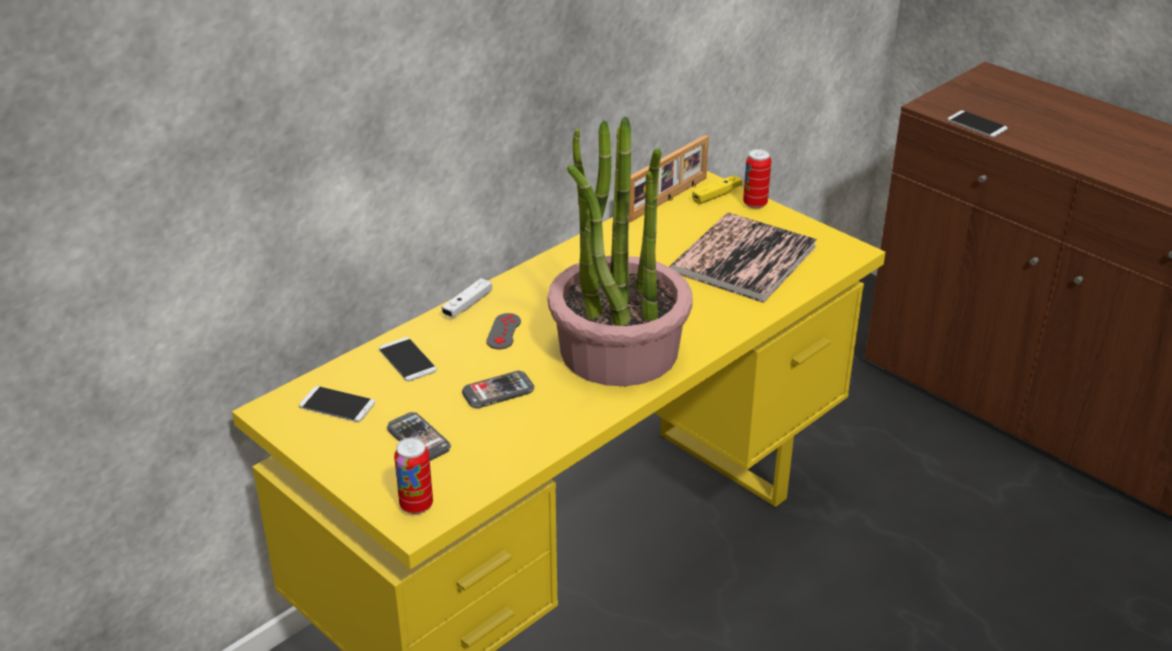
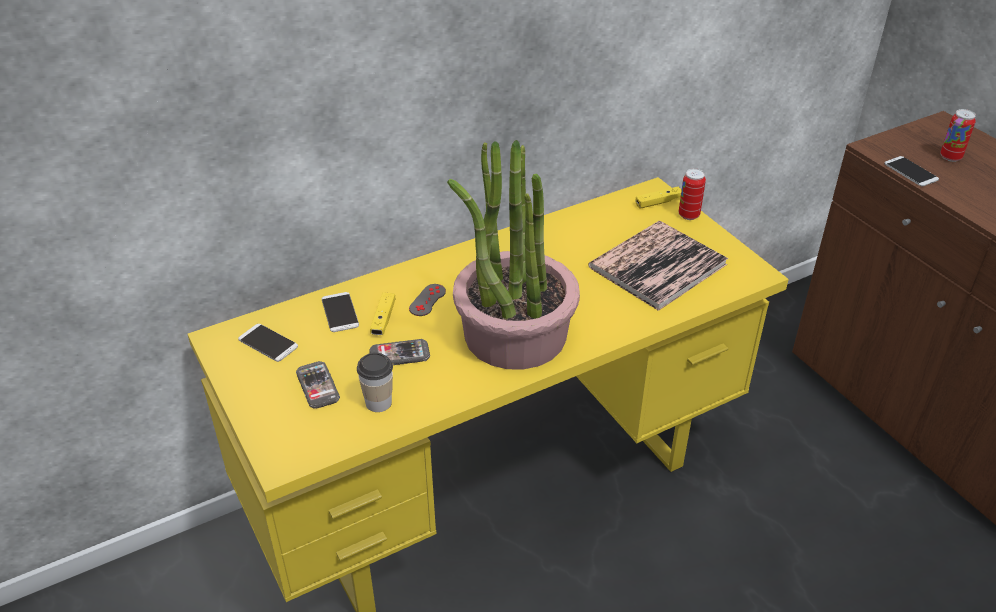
camera: 15 degrees right, 5 degrees up
(416, 505) = (289, 447): can -> can (950, 157)
(462, 359) = (383, 319): none -> yellow game controller
(467, 305) = (409, 271): white game controller -> none
(497, 443) = (378, 402): none -> cup
(668, 199) = (615, 200): picture frame -> none

